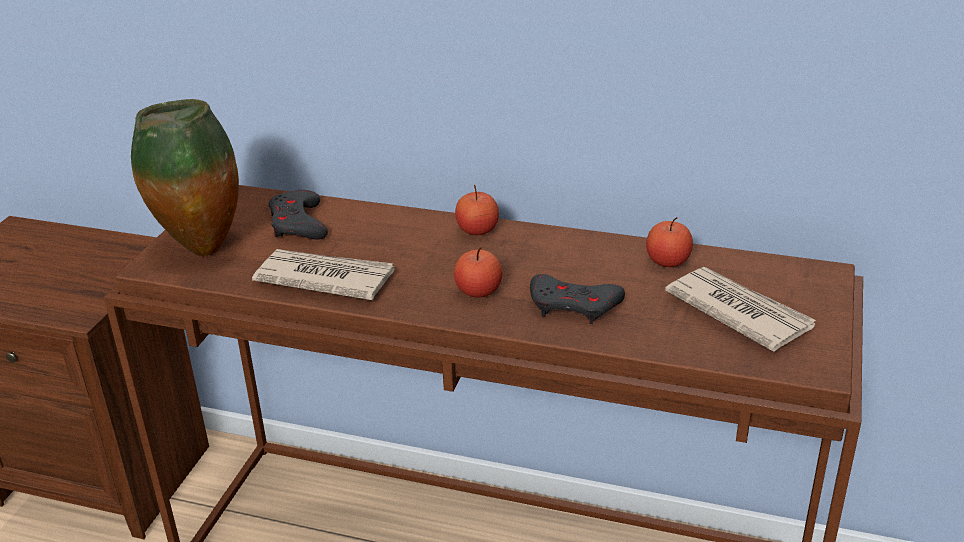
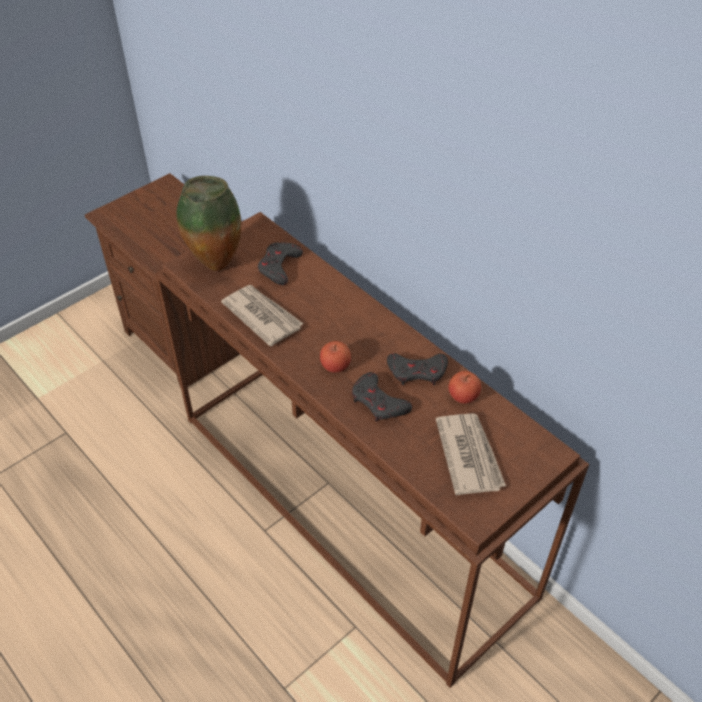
camera: 30 degrees right, 15 degrees up
(477, 230) = (373, 318): apple -> none
(588, 259) = (417, 372): none -> grey game controller

